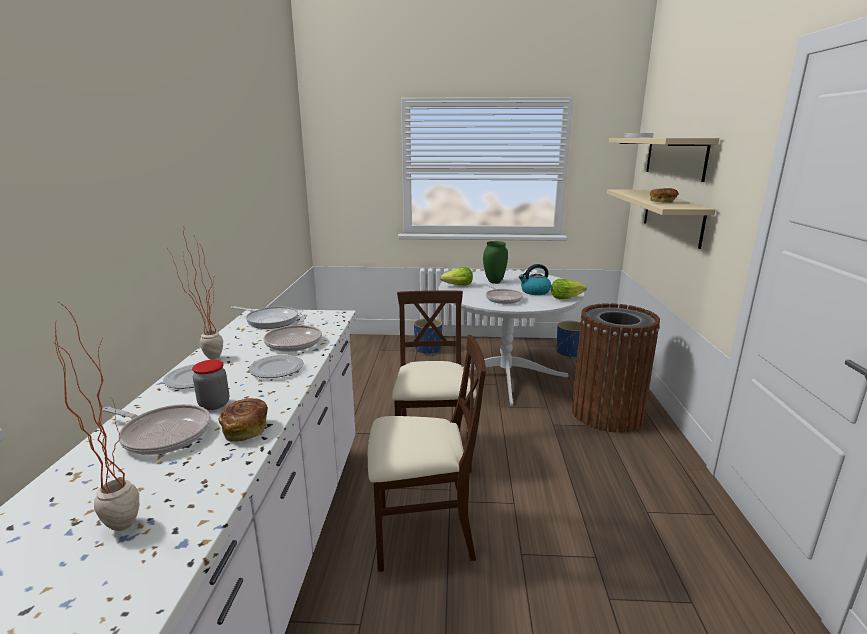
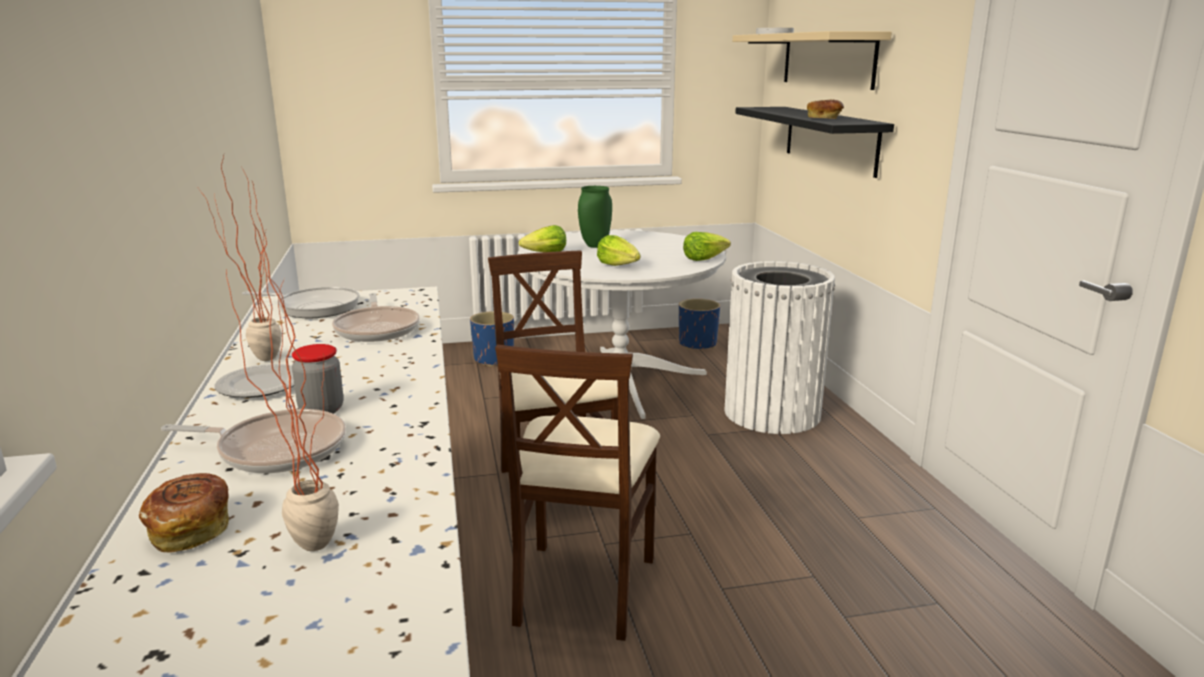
camera: 15 degrees left, 0 degrees up
(246, 429) = (396, 431): bread -> bread (191, 529)
(277, 369) = (380, 362): plate -> none
(422, 533) = (582, 587): beige chair -> beige chair turned 120 degrees clockwise
(502, 298) = (619, 265): frying pan -> lettuce
(535, 292) = (658, 254): kettle -> none
(607, 413) = (772, 413): brown trash can -> white trash can
(672, 216) = (830, 139): beige shelf -> black shelf

